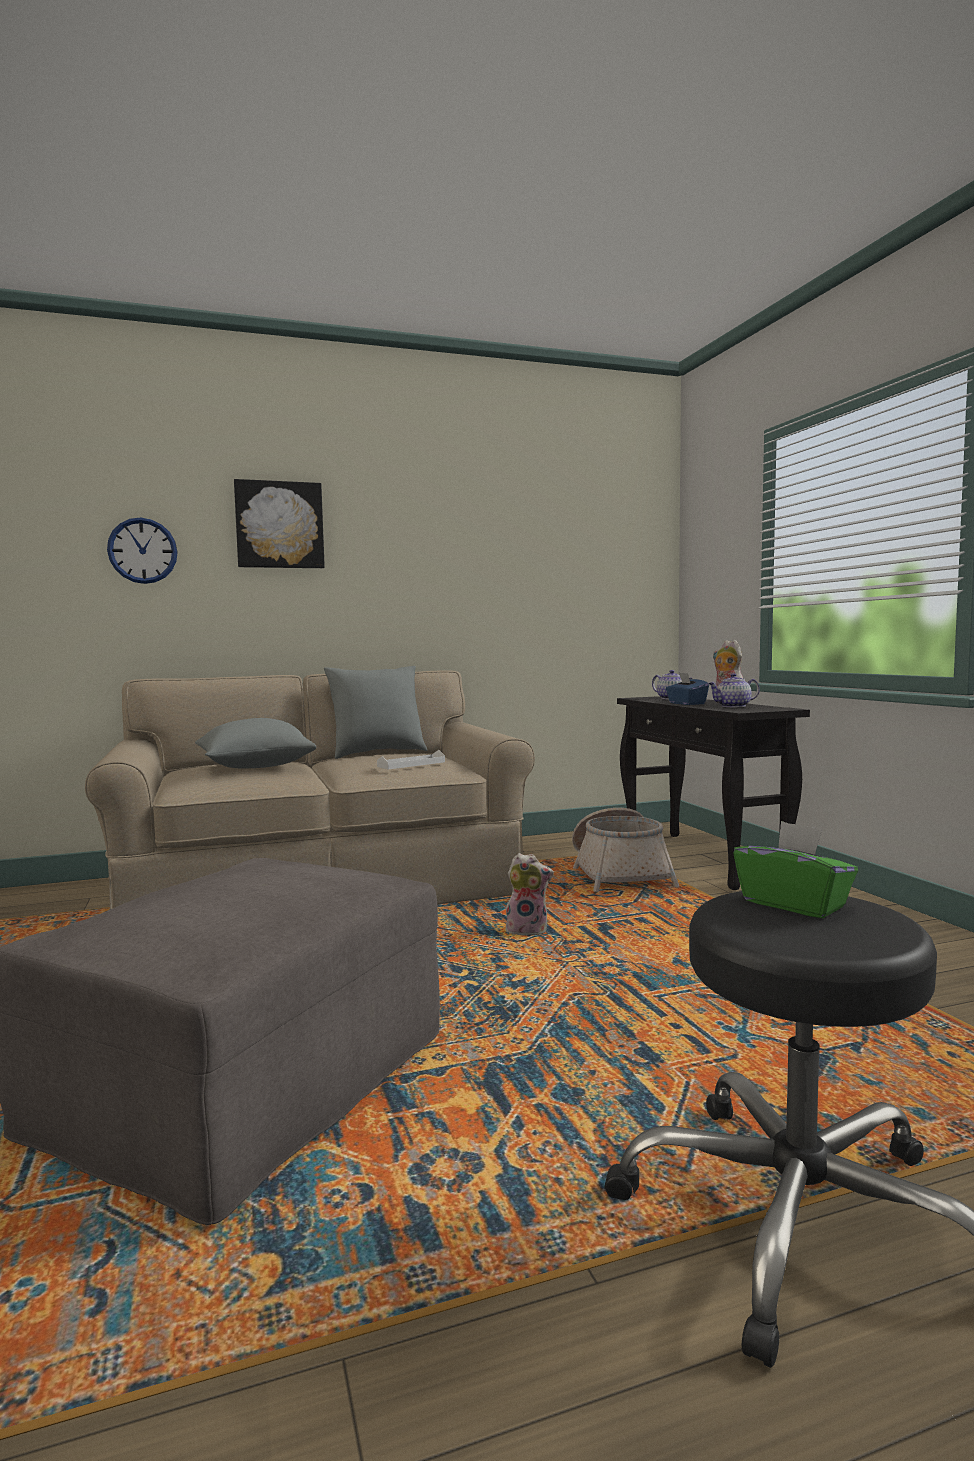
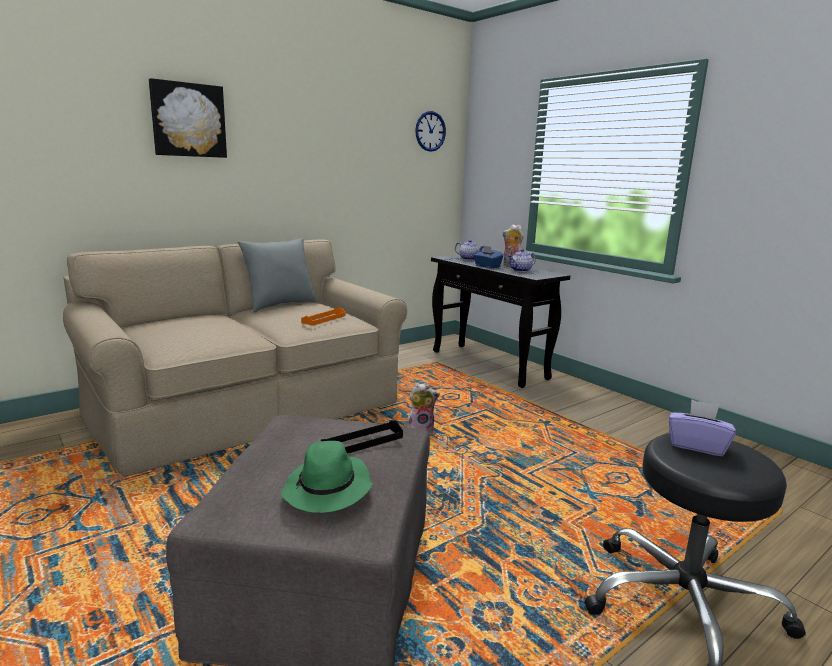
camera: 20 degrees left, 10 degrees up
(142, 551) = (70, 137): wall clock -> wall clock (430, 131)
(201, 919) = (328, 490): none -> green hat
(255, 767) = (203, 326): grey pillow -> none
(310, 881) = (362, 442): none -> black tray
(411, 764) = (324, 319): white tray -> orange tray
(619, 874) = (447, 380): basket -> none
(794, 904) = (696, 445): green tissue box -> purple tissue box

